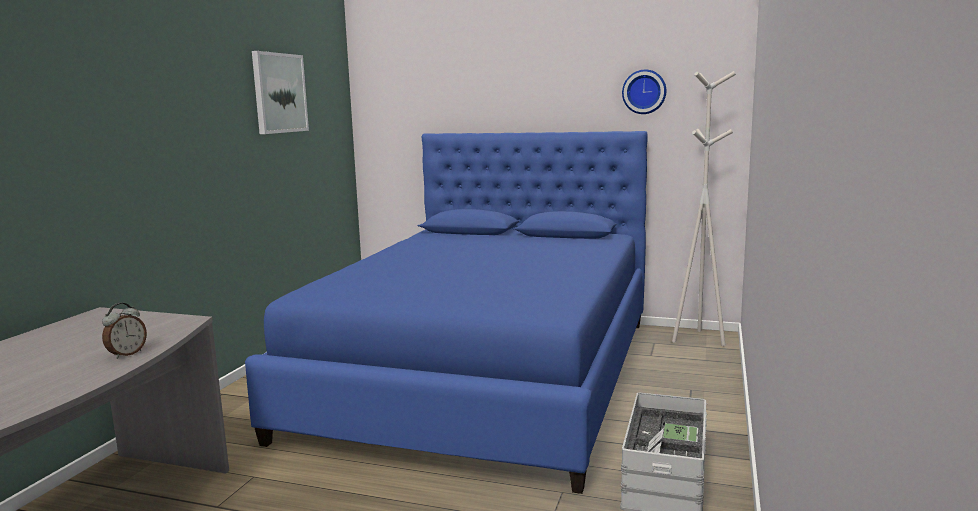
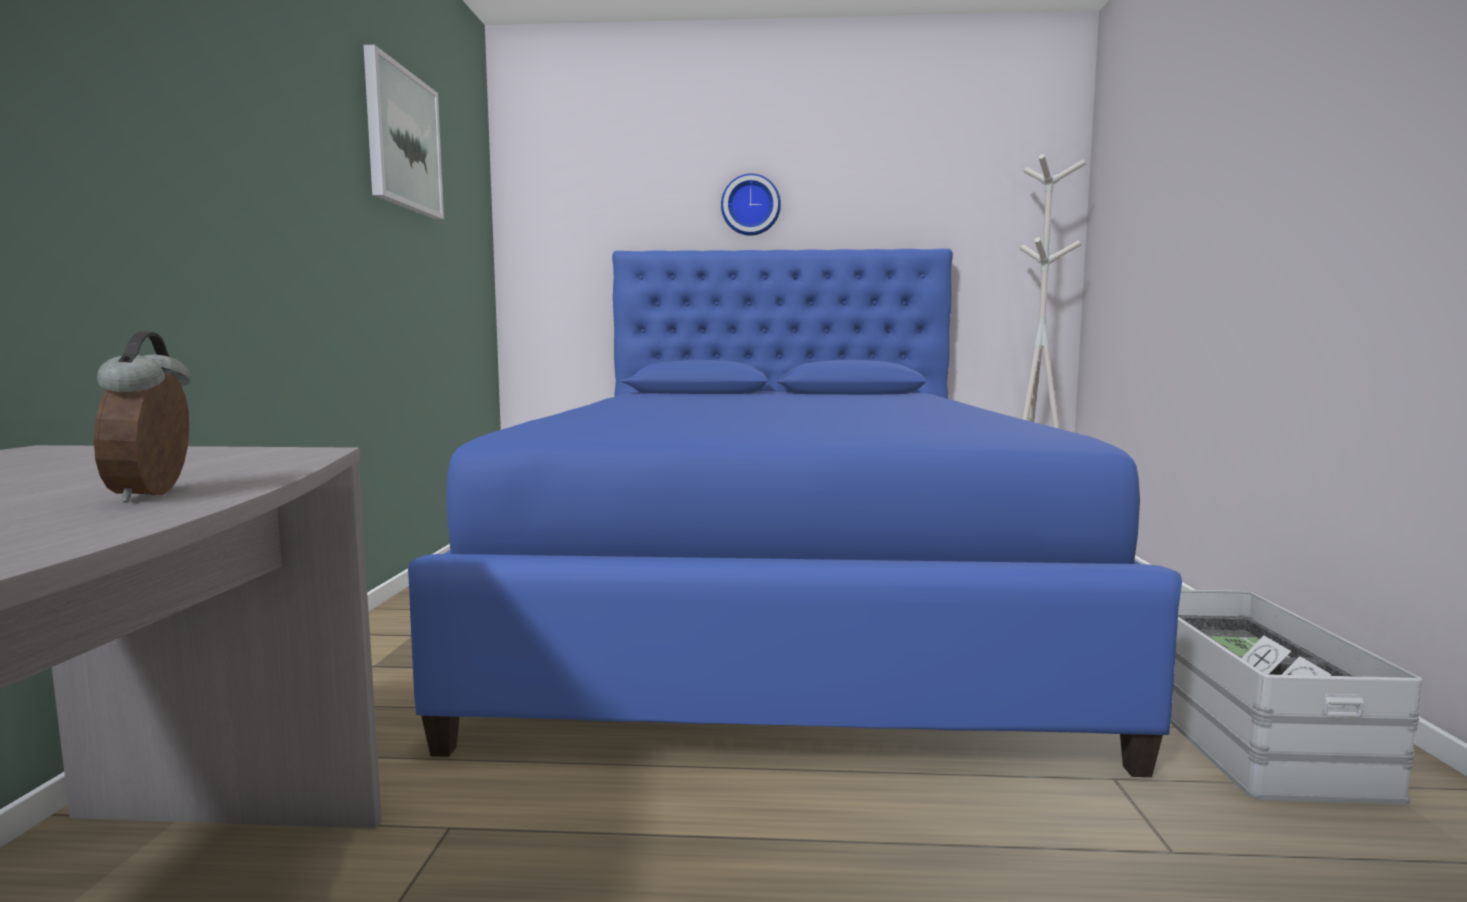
camera: 15 degrees left, 5 degrees down
(126, 354) = (156, 495): alarm clock -> alarm clock turned 150 degrees clockwise
(644, 92) = (943, 196): wall clock -> wall clock (750, 205)

